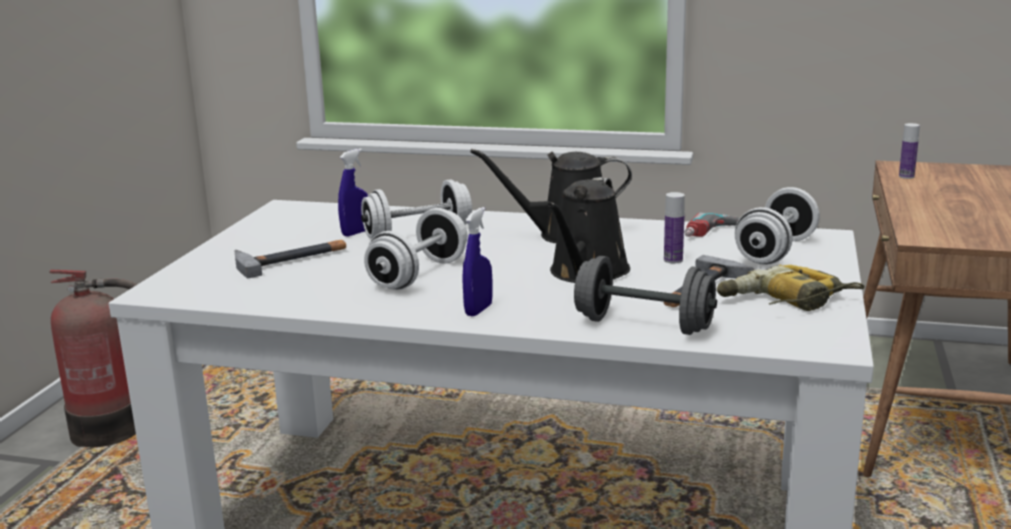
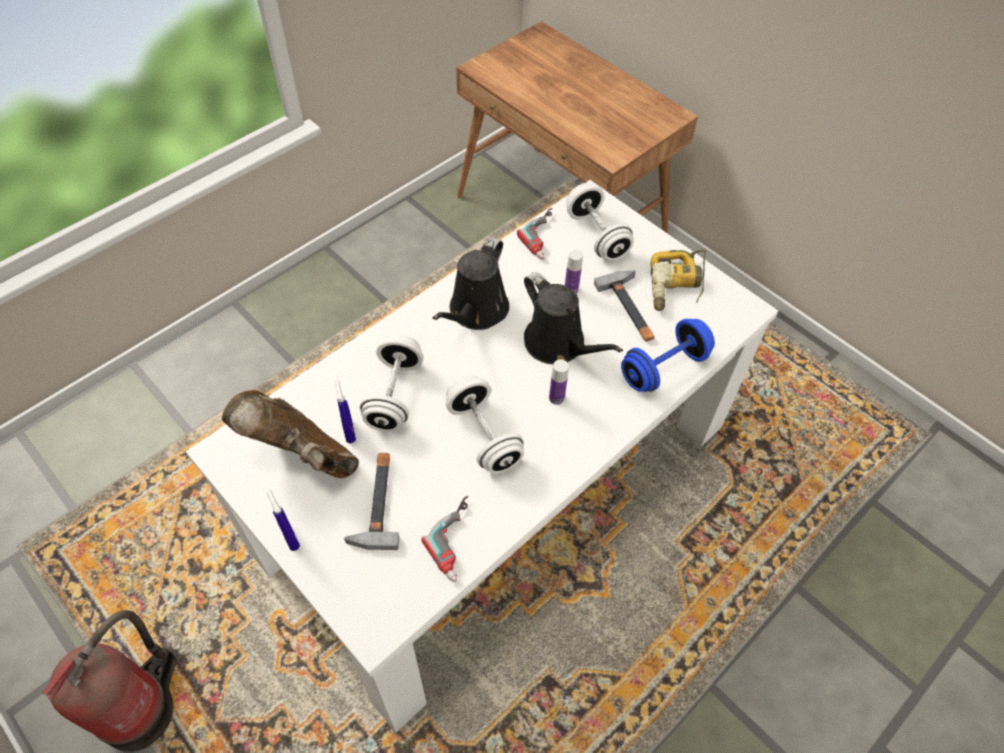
camera: 60 degrees left, 35 degrees up
(281, 296) = (459, 541): none -> power drill
(309, 227) = (302, 456): none -> brown boot
(478, 310) = (579, 435): blue spray bottle -> blue spray bottle (290, 537)
(644, 325) = (663, 368): grey dumbbell -> blue dumbbell
(906, 176) = (503, 81): bottle -> bottle (556, 398)

